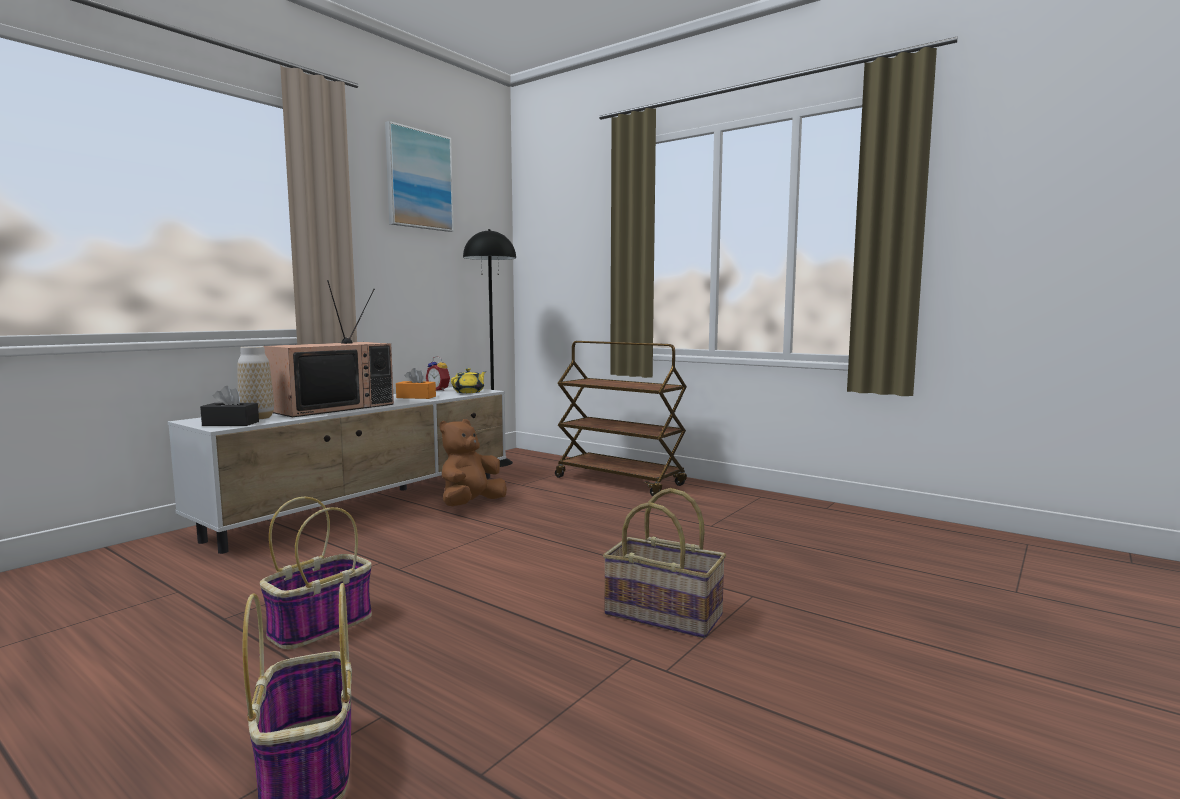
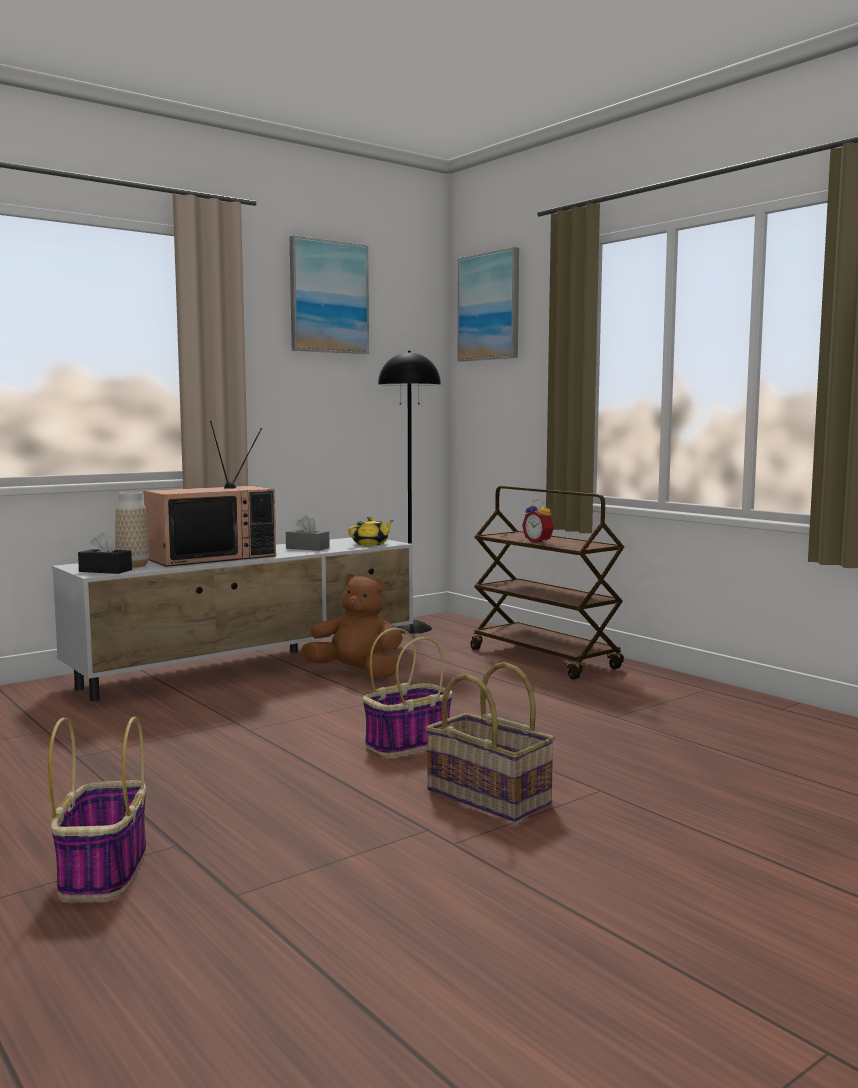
camera: 15 degrees right, 0 degrees up
(321, 625) = (156, 771): basket -> basket (408, 743)
(416, 397) = (307, 548): orange tissue box -> grey tissue box
(439, 390) = (341, 540): alarm clock -> alarm clock (539, 542)
(471, 505) = (356, 673): brown plush toy -> brown plush toy turned 60 degrees clockwise
(551, 196) = (489, 307): none -> picture

